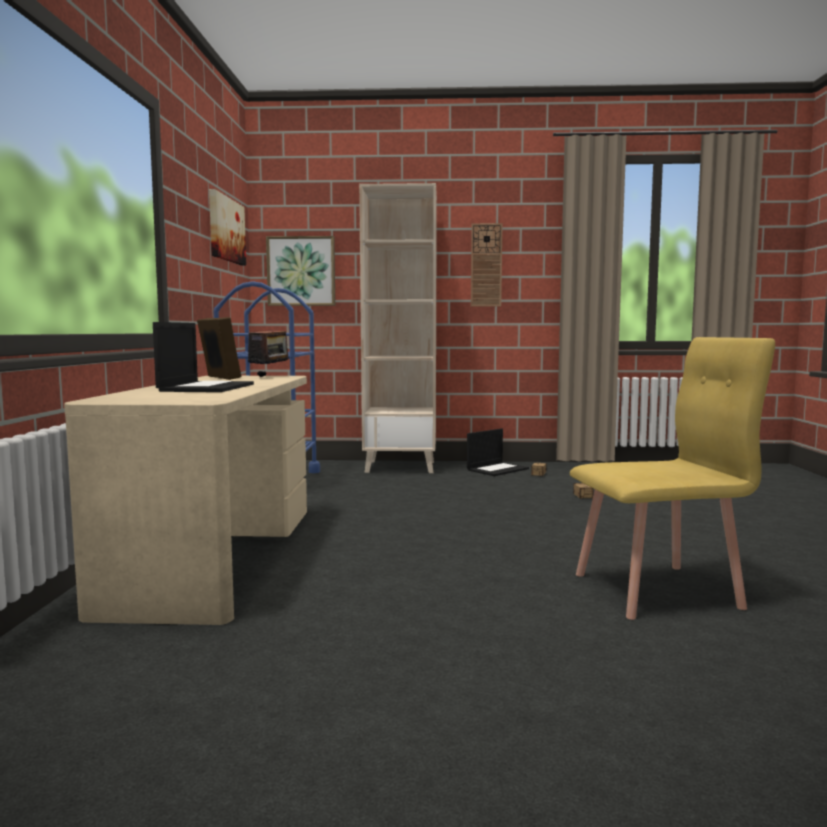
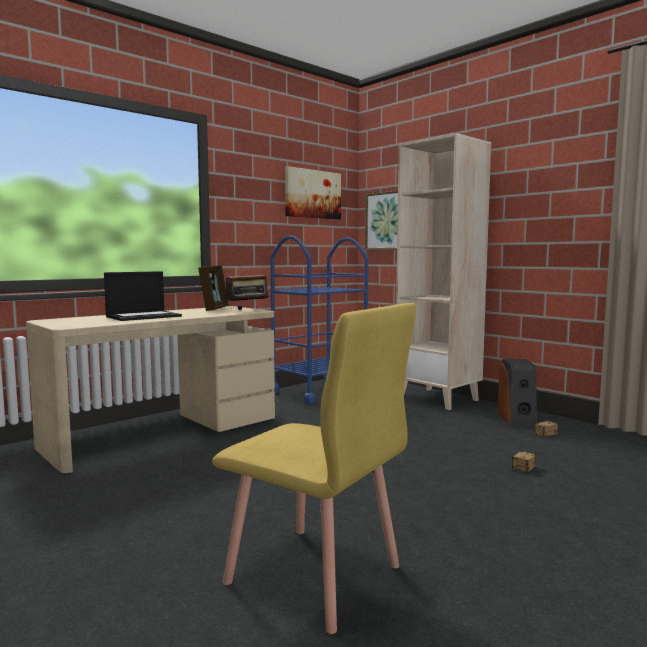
camera: 45 degrees right, 0 degrees up
(486, 265) = (538, 206): wall clock -> none
(497, 469) = (517, 420): laptop -> speaker

